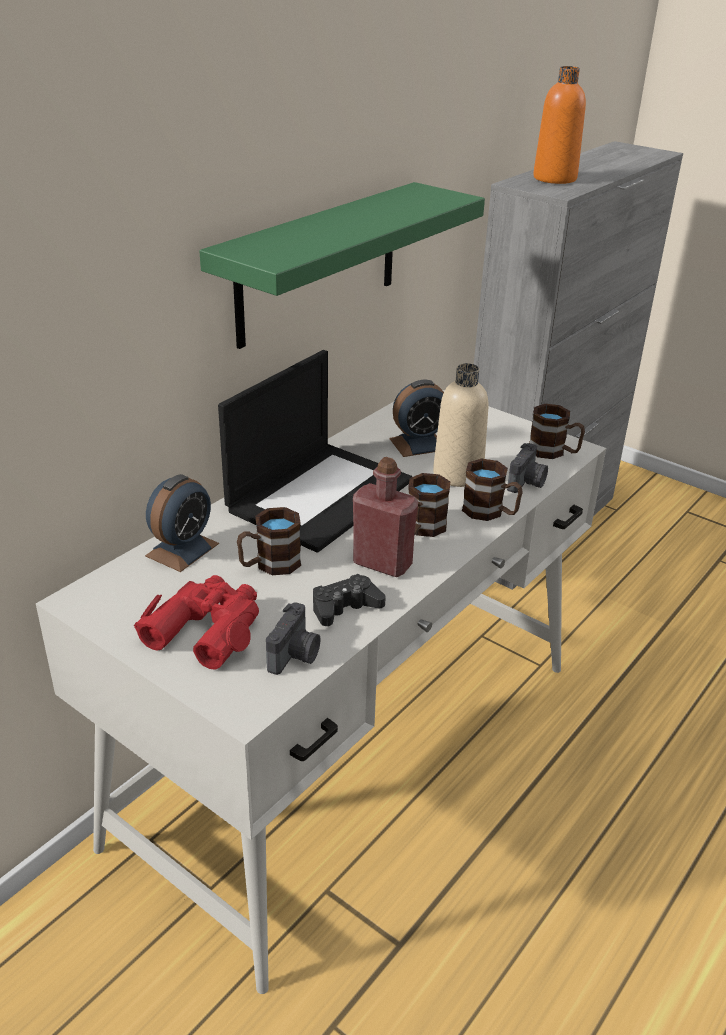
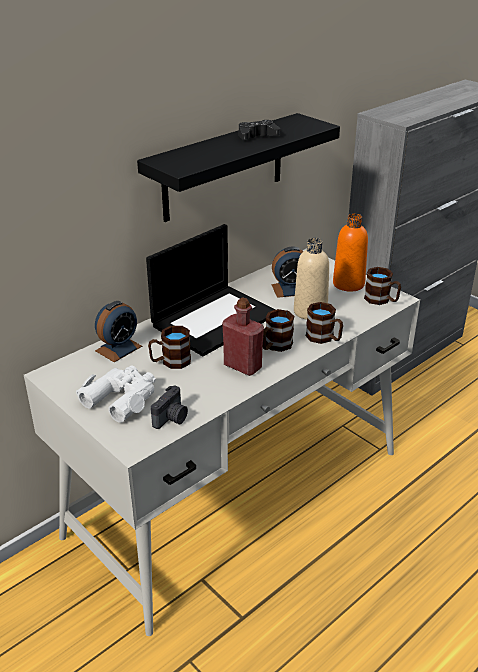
camera: 10 degrees right, 0 degrees up
(207, 628) = (122, 398): red binoculars -> white binoculars
(318, 264) = (224, 167): green shelf -> black shelf
(345, 607) = (211, 392): black game controller -> black game controller (257, 136)
(527, 483) = (356, 320): camera -> none
(554, 178) = (404, 109): orange bottle -> orange bottle (348, 284)

